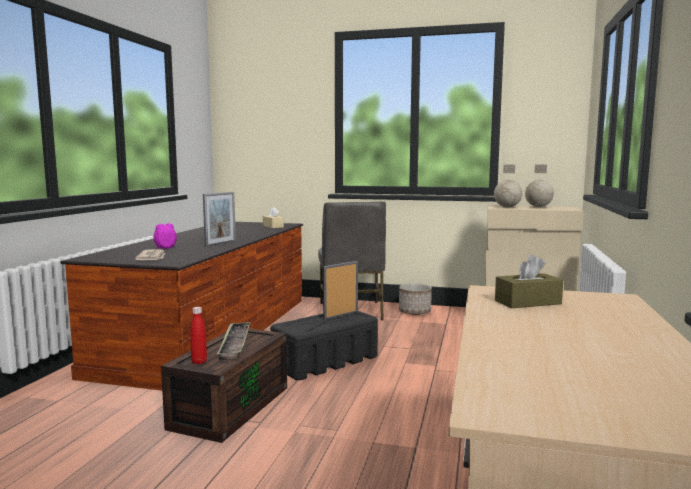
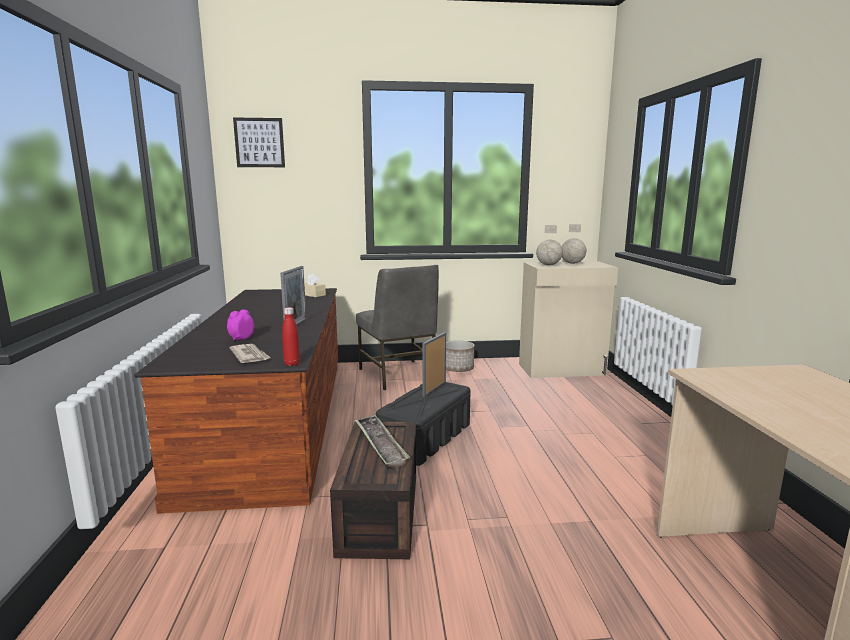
camera: 20 degrees left, 5 degrees up
(199, 362) = (368, 476): red bottle -> red bottle (292, 364)
(247, 92) = (259, 142): none -> picture
(527, 302) = (754, 386): brown tissue box -> none

